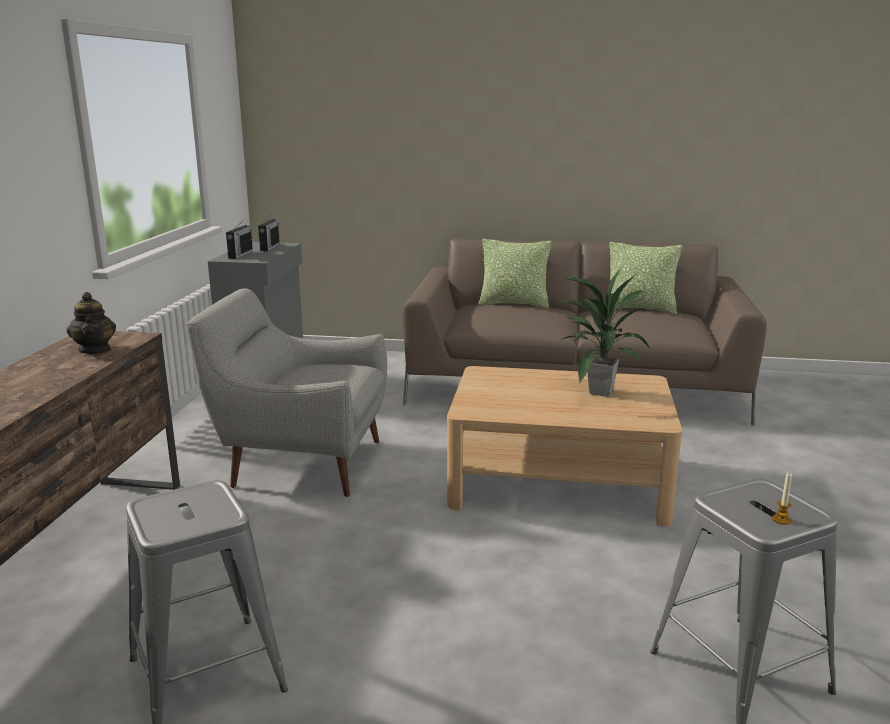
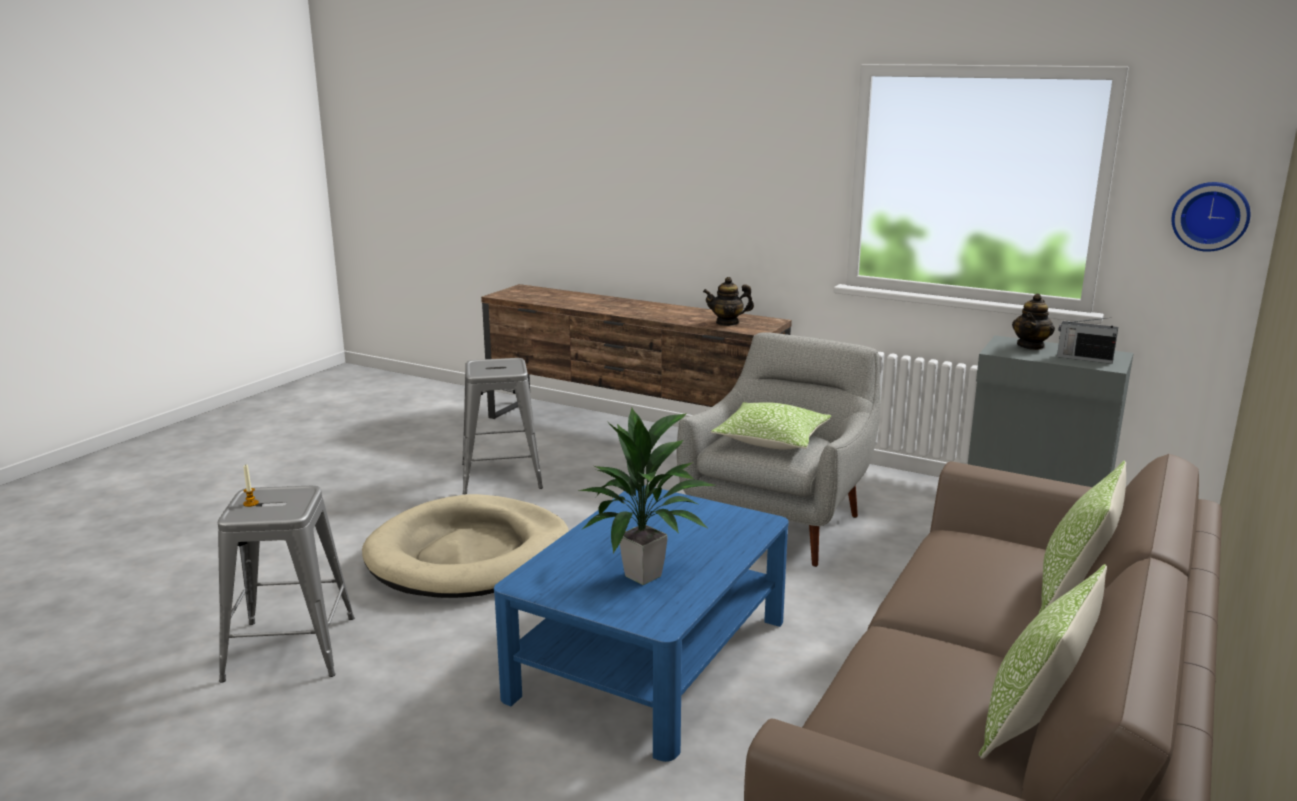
camera: 110 degrees right, 0 degrees up
(230, 141) = (1210, 216): none -> wall clock
(240, 255) = (1031, 346): radio -> teapot
(323, 376) = (772, 440): none -> pillow
(463, 619) = (469, 555): none -> beige dog bed
(558, 481) = (651, 657): beige coffee table -> blue coffee table

